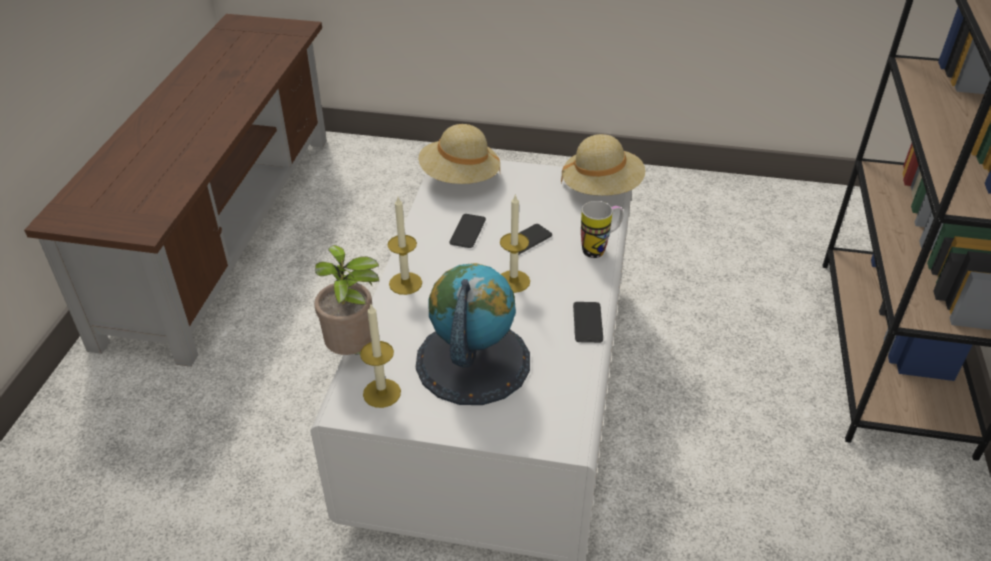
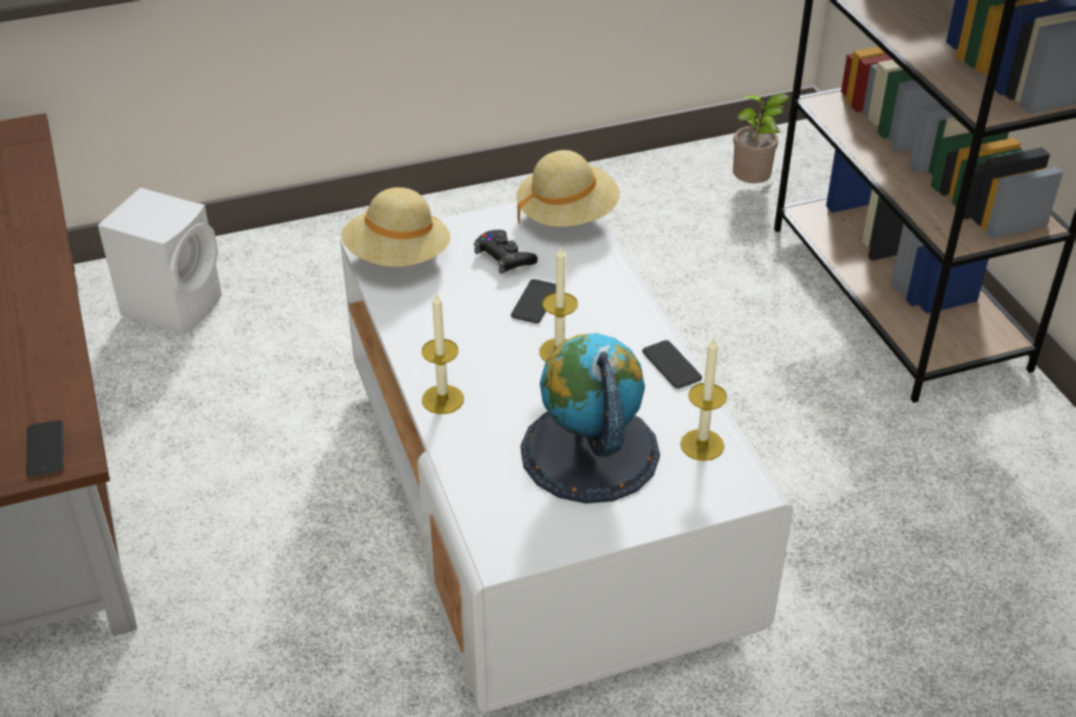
camera: 30 degrees left, 0 degrees up
(354, 353) = (455, 496): potted plant -> potted plant (753, 186)
(369, 175) = (175, 304): none -> white speaker
(382, 393) = (523, 524): candle -> candle (702, 445)
(467, 231) = (461, 316): phone -> phone (45, 449)
(532, 202) = (504, 257): none -> black game controller
(600, 249) = (620, 283): mug -> none

